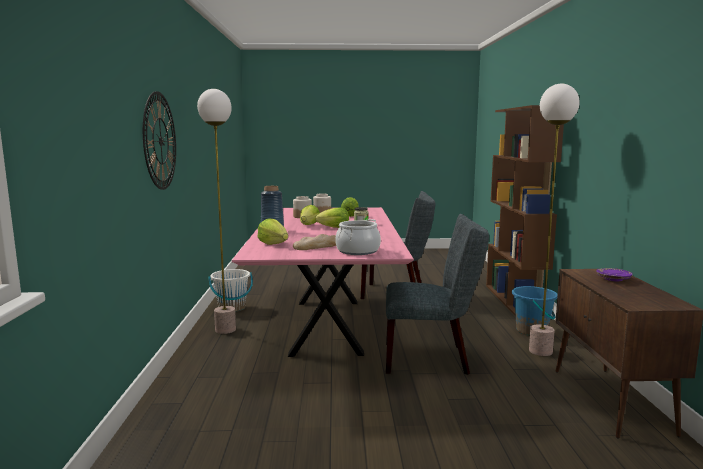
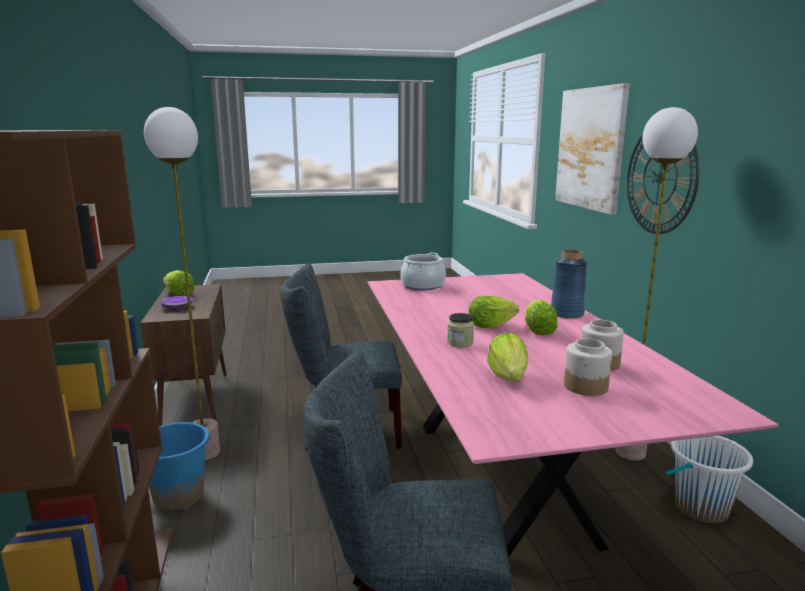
camera: 170 degrees right, 5 degrees up
(105, 116) = (590, 148): none -> picture
(273, 244) = (519, 290): lettuce -> lettuce (178, 294)
(317, 246) = (469, 290): bread -> none

